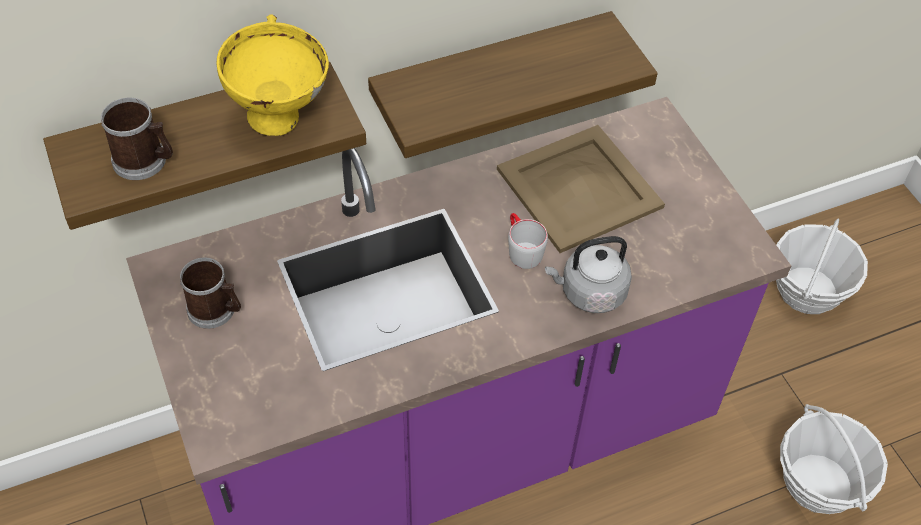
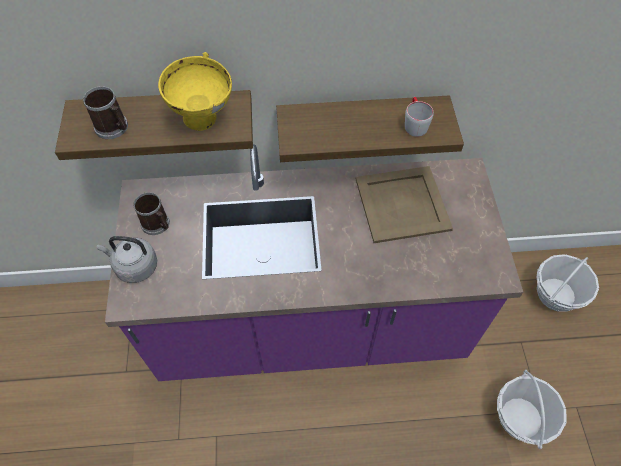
camera: 20 degrees right, 5 degrees up
(521, 249) = (350, 234): grey mug -> grey mug (414, 123)
(589, 292) = (382, 274): grey kettle -> grey kettle (134, 267)

